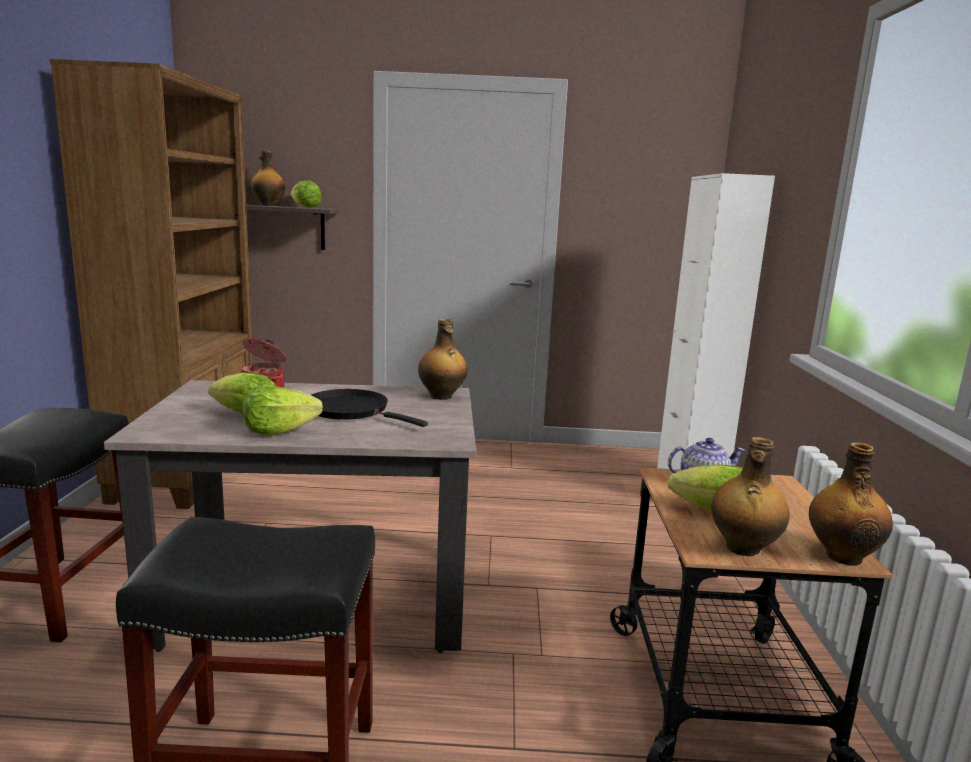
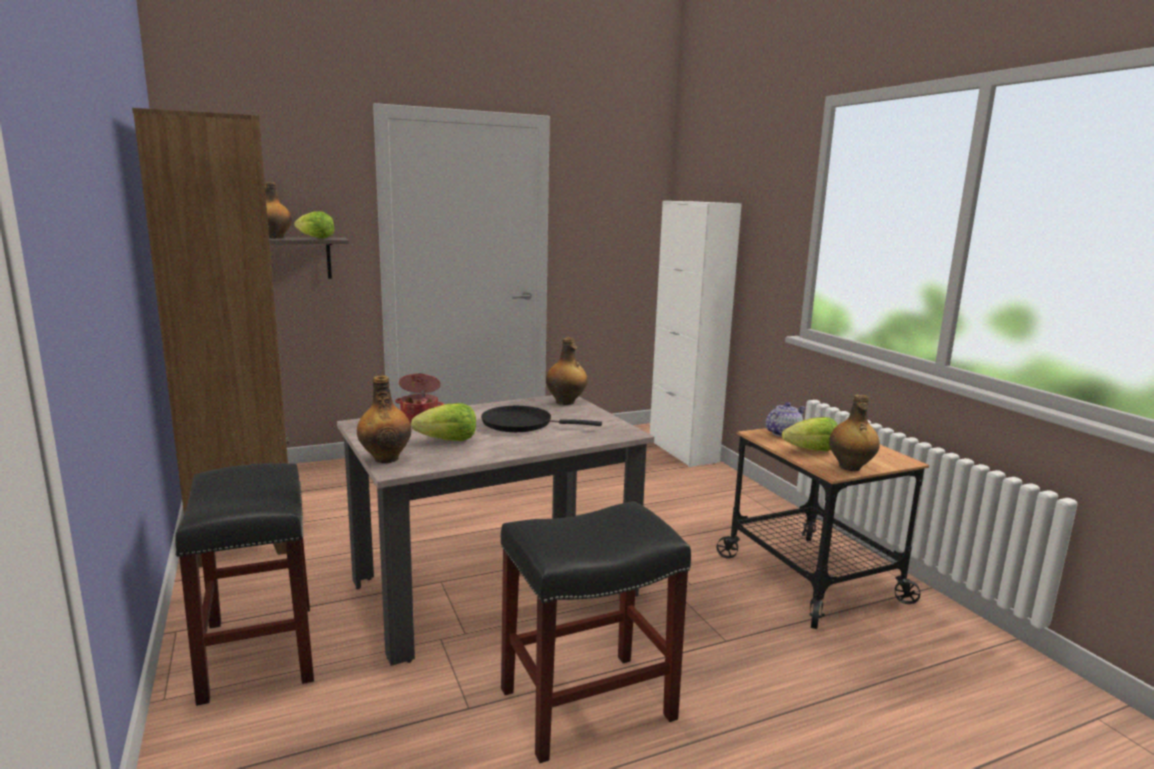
camera: 25 degrees left, 0 degrees up
(278, 431) = (499, 448): lettuce -> none
(842, 556) = (898, 460): bottle -> bottle (386, 458)

